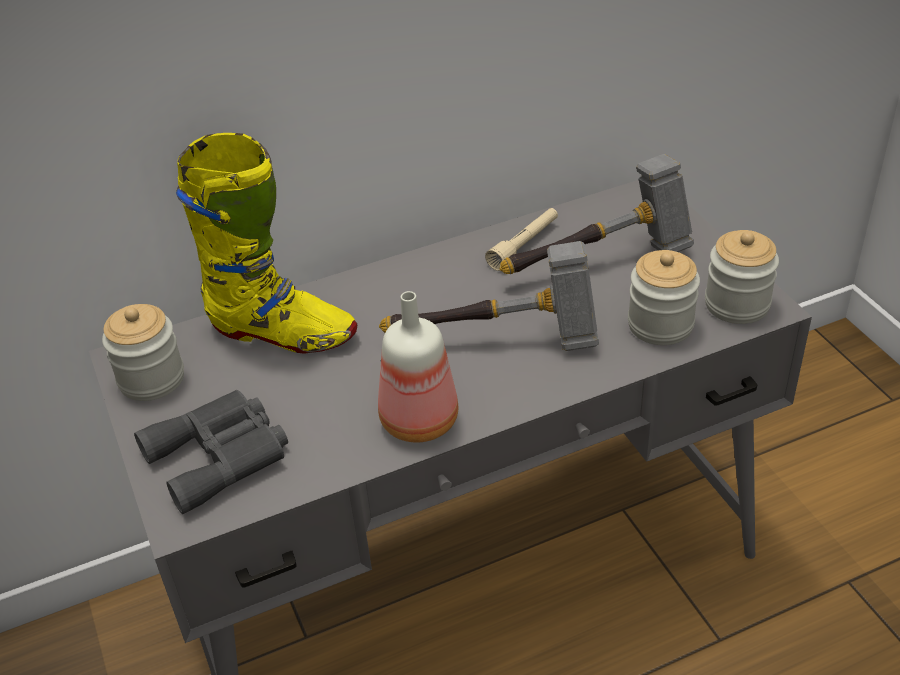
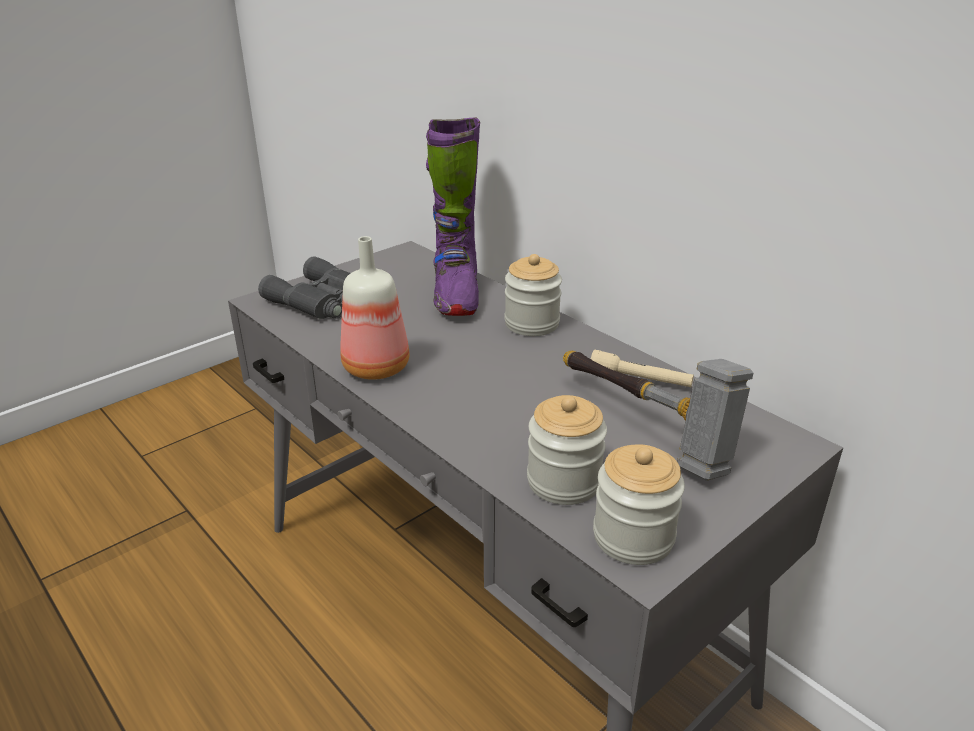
camera: 70 degrees right, 10 degrees down
(151, 379) = (390, 263): jar -> jar (531, 324)
(282, 333) = (456, 295): yellow boot -> purple boot
(498, 342) = (490, 388): hammer -> none

